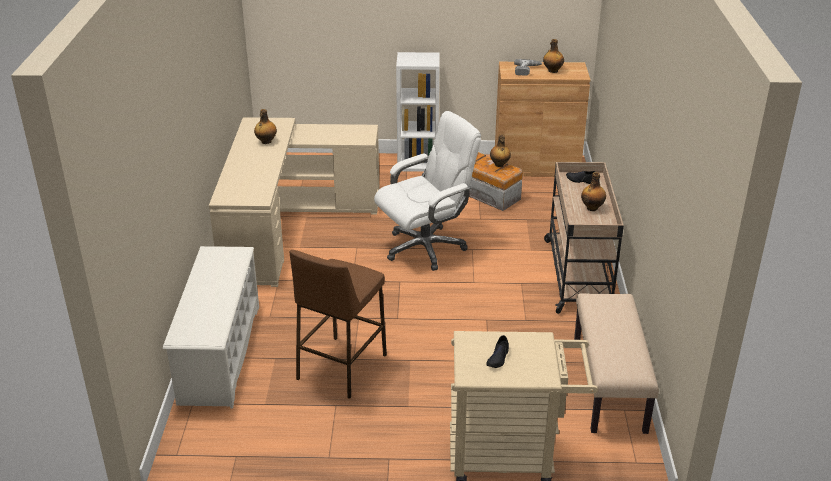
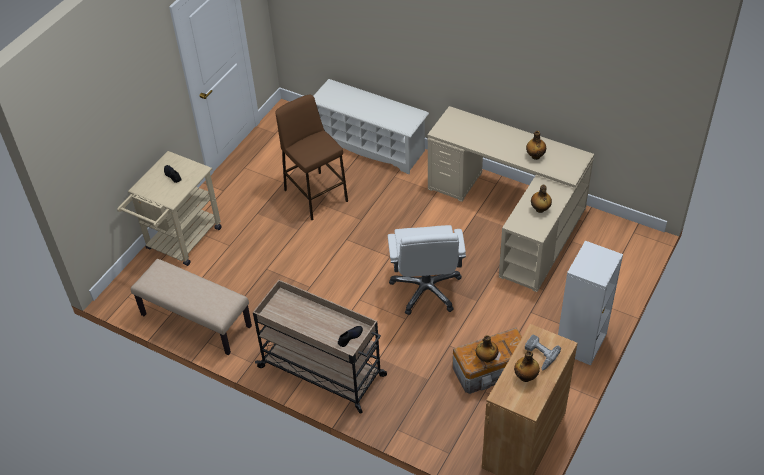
camera: 120 degrees right, 15 degrees up
(592, 208) = (303, 321): bottle -> bottle (540, 209)

